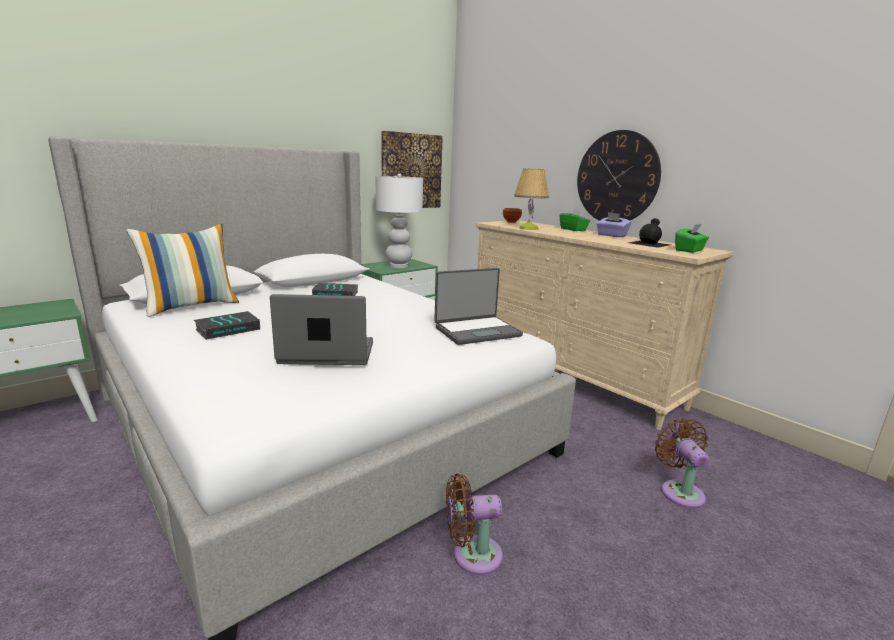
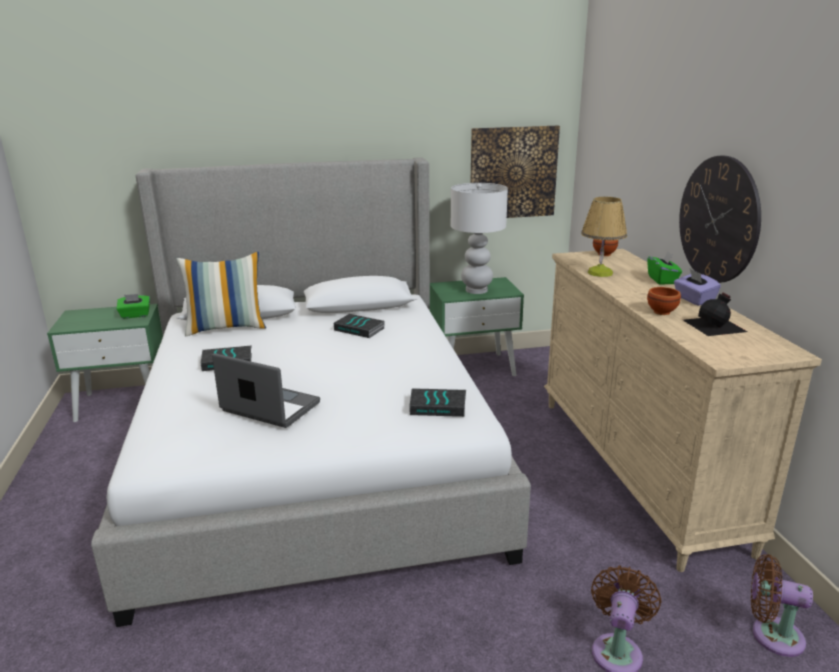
camera: 30 degrees right, 5 degrees up
(472, 555) = (339, 629): brown fan -> brown fan (771, 635)
(477, 331) = (438, 406): laptop -> book
(607, 240) = (661, 312): none -> brown bowl
(689, 250) = (745, 349): green tissue box -> green tissue box (135, 315)

